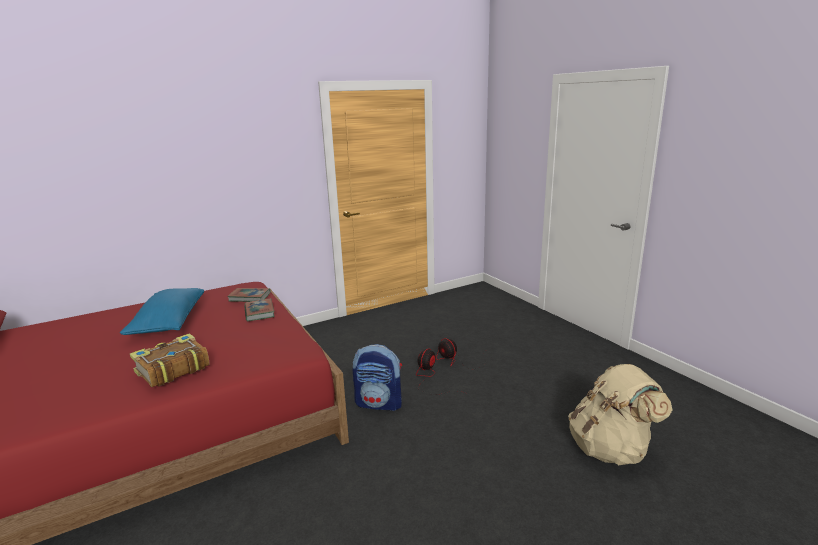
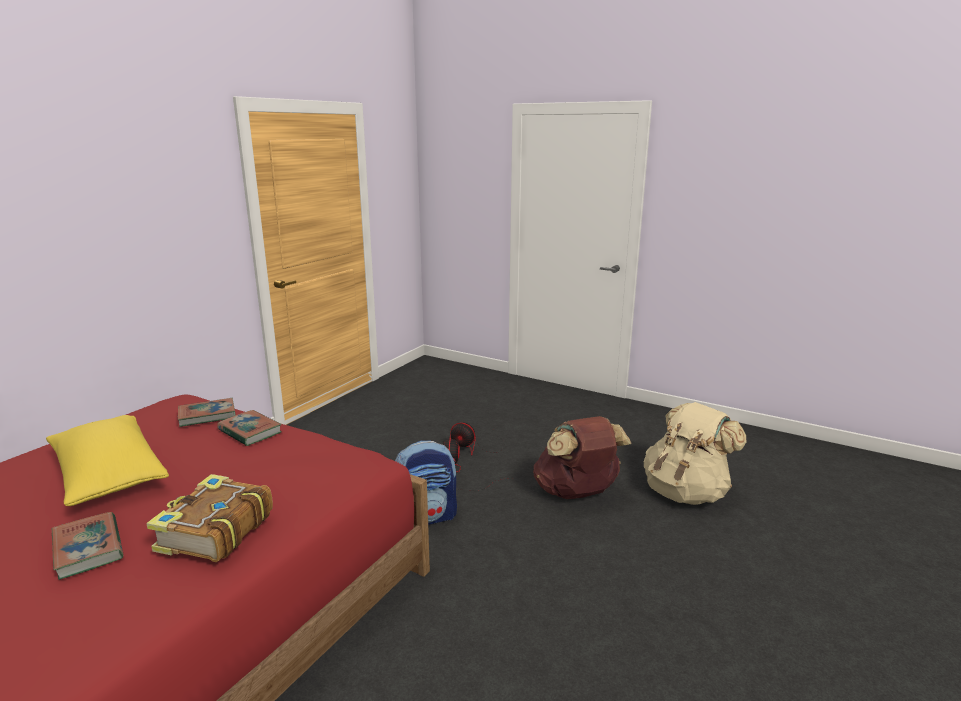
camera: 30 degrees left, 0 degrees up
(115, 361) = (88, 549): none -> book
(169, 323) = (109, 476): blue pillow -> yellow pillow
(508, 419) = (577, 493): none -> brown backpack

